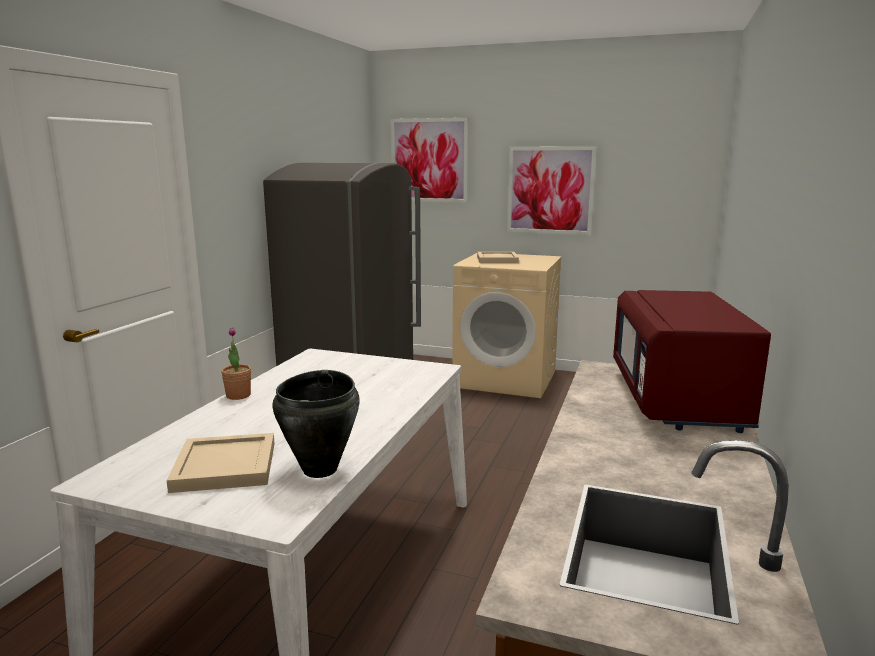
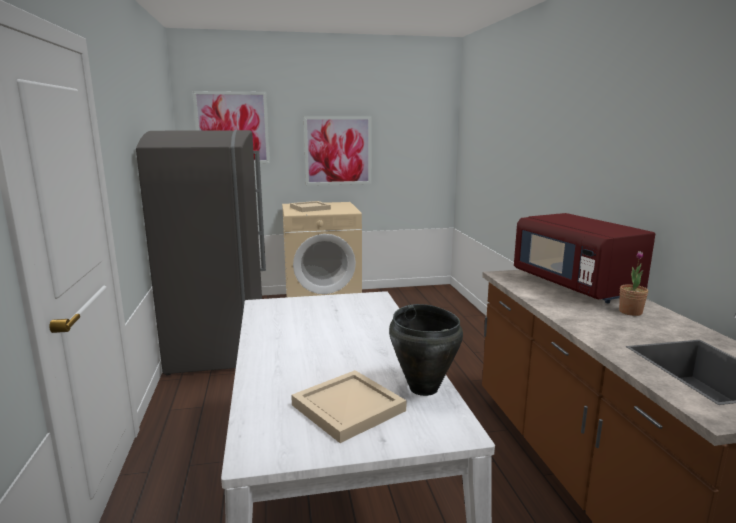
camera: 30 degrees left, 0 degrees up
(238, 395) = (253, 350): potted plant -> potted plant (630, 312)

